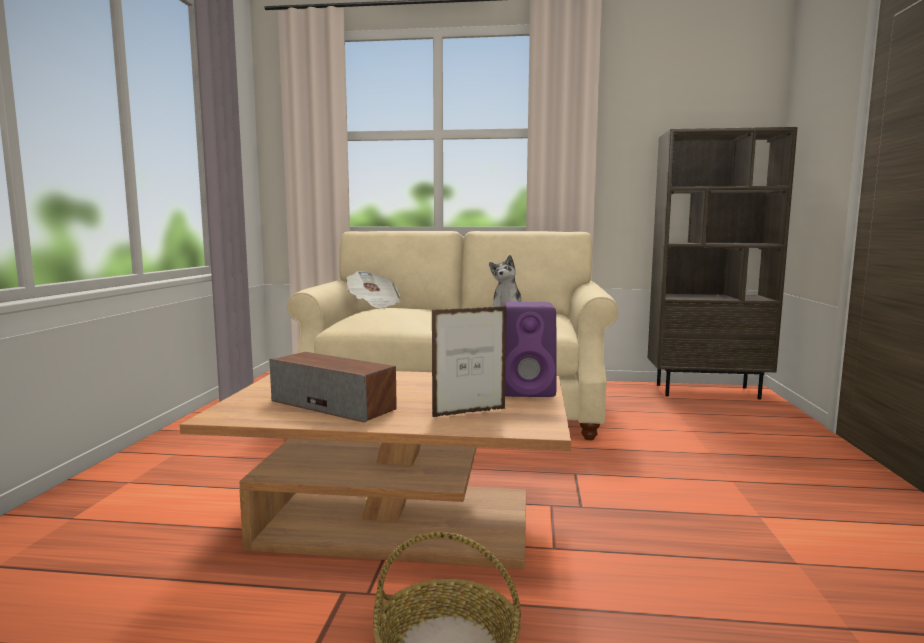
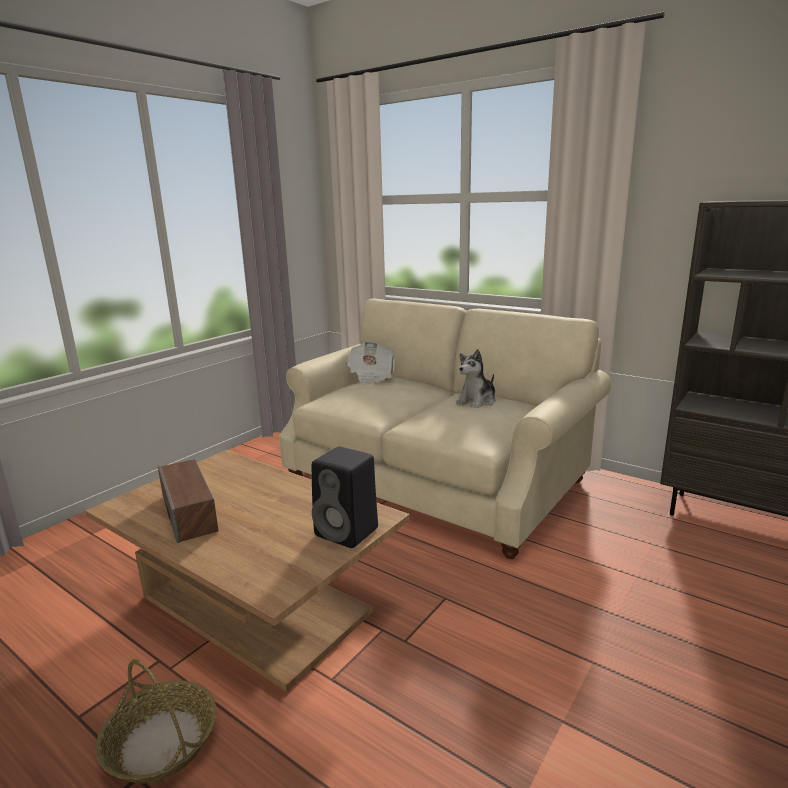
camera: 30 degrees right, 10 degrees up
(469, 413) = (258, 552): picture frame -> none
(529, 390) = (348, 532): purple speaker -> black speaker

